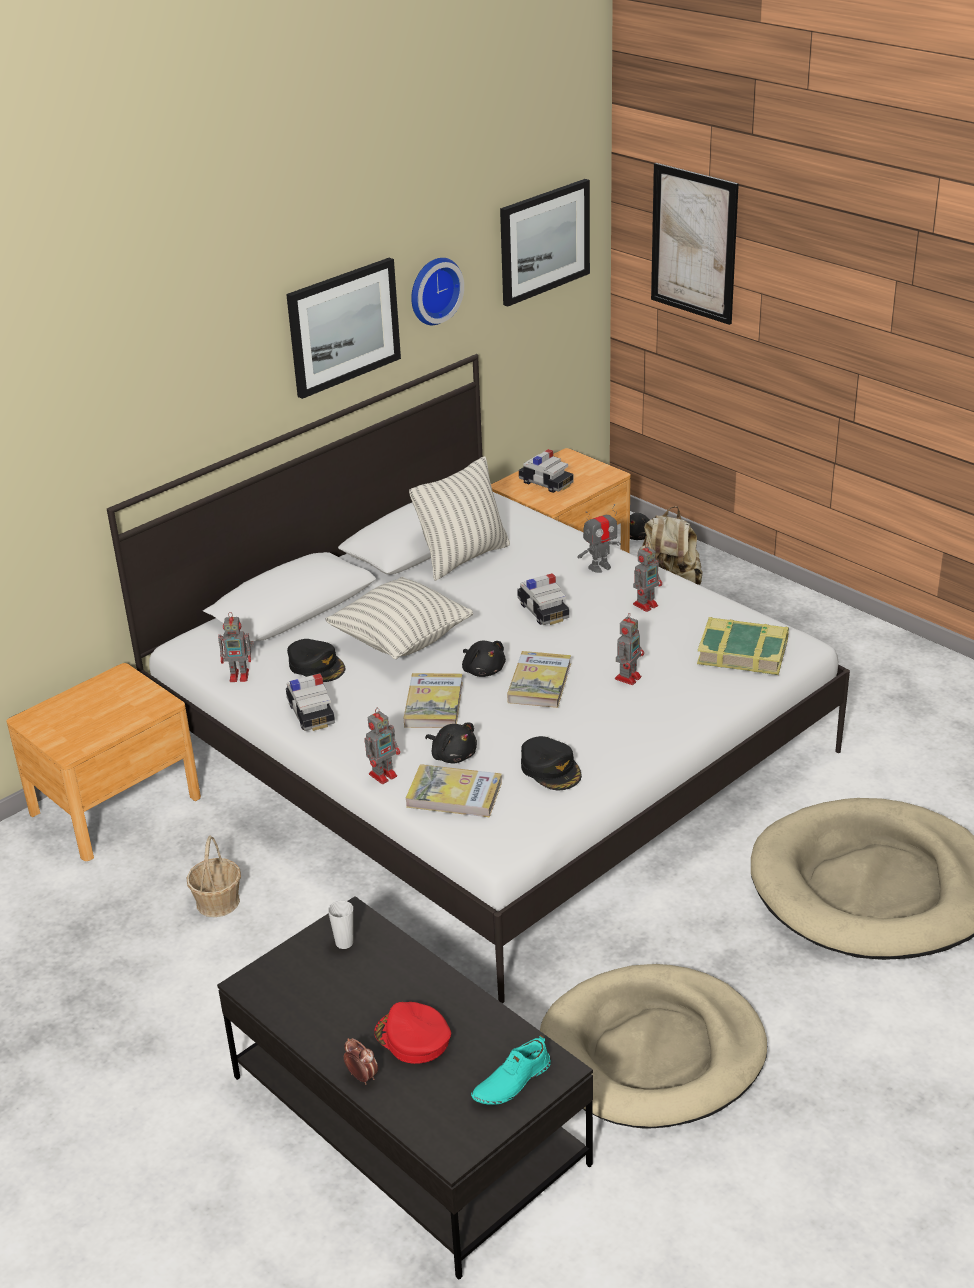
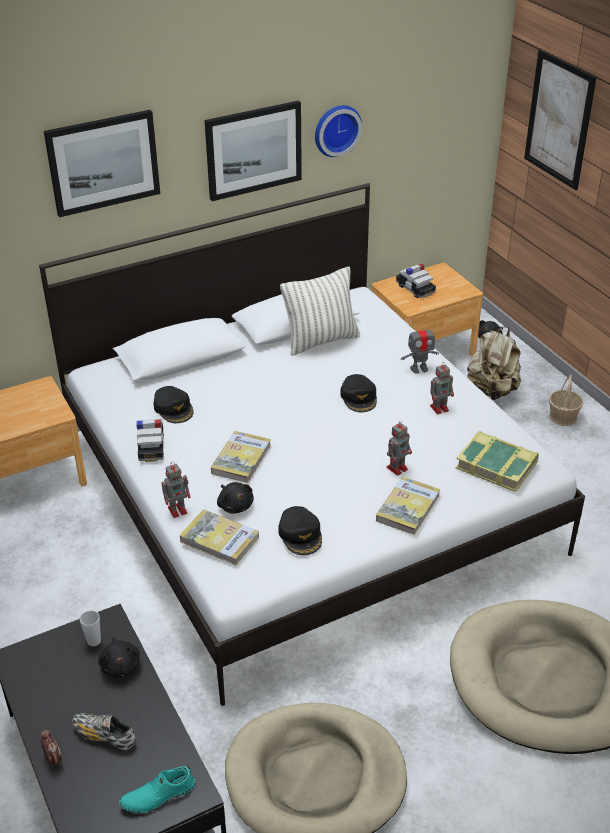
camera: 15 degrees right, 5 degrees up
(218, 902) = (61, 570): basket -> basket (563, 417)
(240, 675) = (117, 405): toy robot -> none
(401, 641) = (243, 401): pillow -> none
(412, 1038) = (104, 736): red cap -> shoe
(483, 670) = (291, 438): black plush toy -> black plush toy (120, 665)
(539, 683) = (327, 458): book -> book (408, 508)
(543, 611) = (359, 397): toy car -> black cap
(544, 241) = (441, 101): picture -> picture (103, 162)

